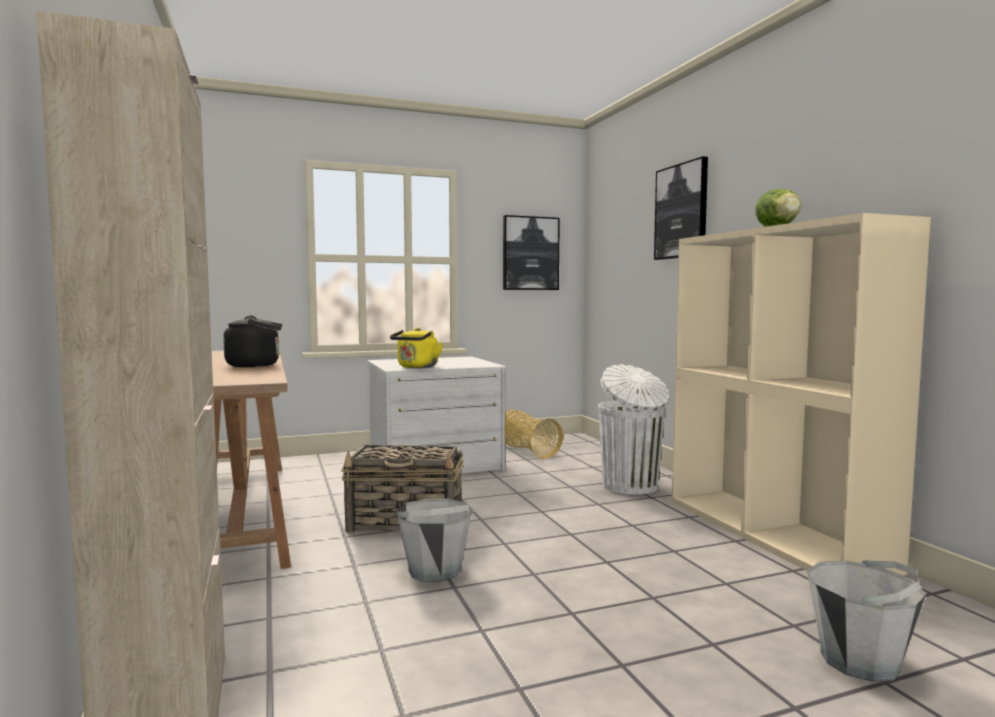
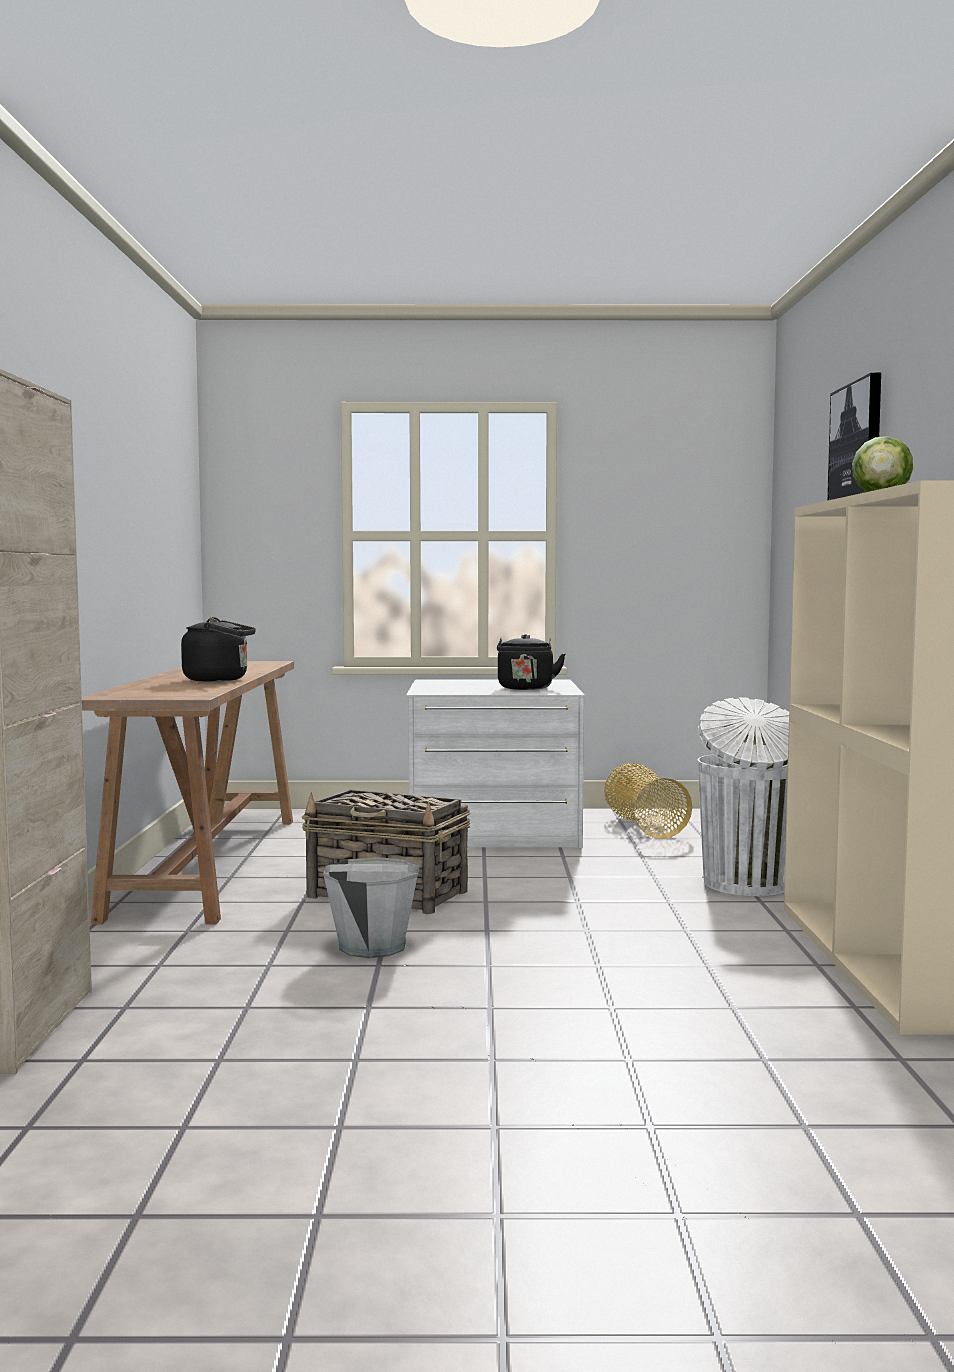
camera: 20 degrees right, 0 degrees up
(416, 367) = (456, 691): yellow kettle -> none
(459, 363) = (526, 689): none -> black kettle
(530, 253) = (676, 522): picture -> none
(860, 661) = (802, 1103): grey bucket -> none

